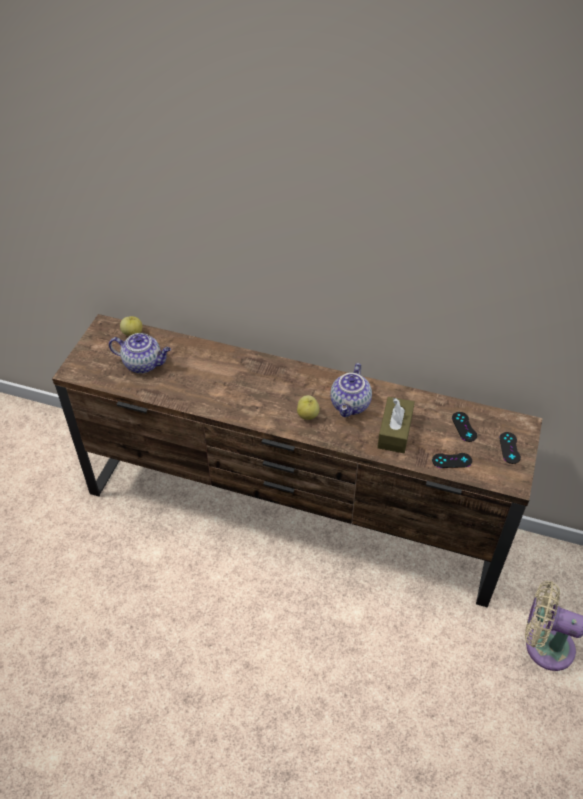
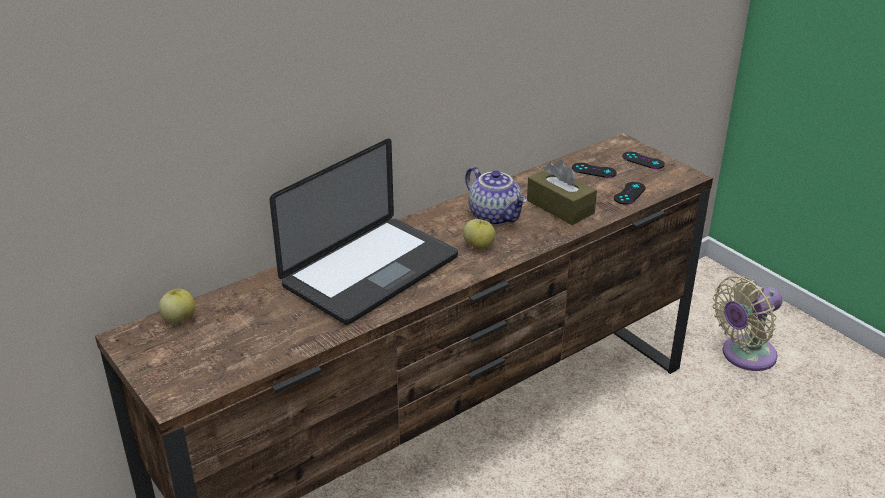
camera: 55 degrees left, 15 degrees down
(144, 364) = (247, 330): teapot -> none
(237, 381) = (371, 271): none -> laptop

